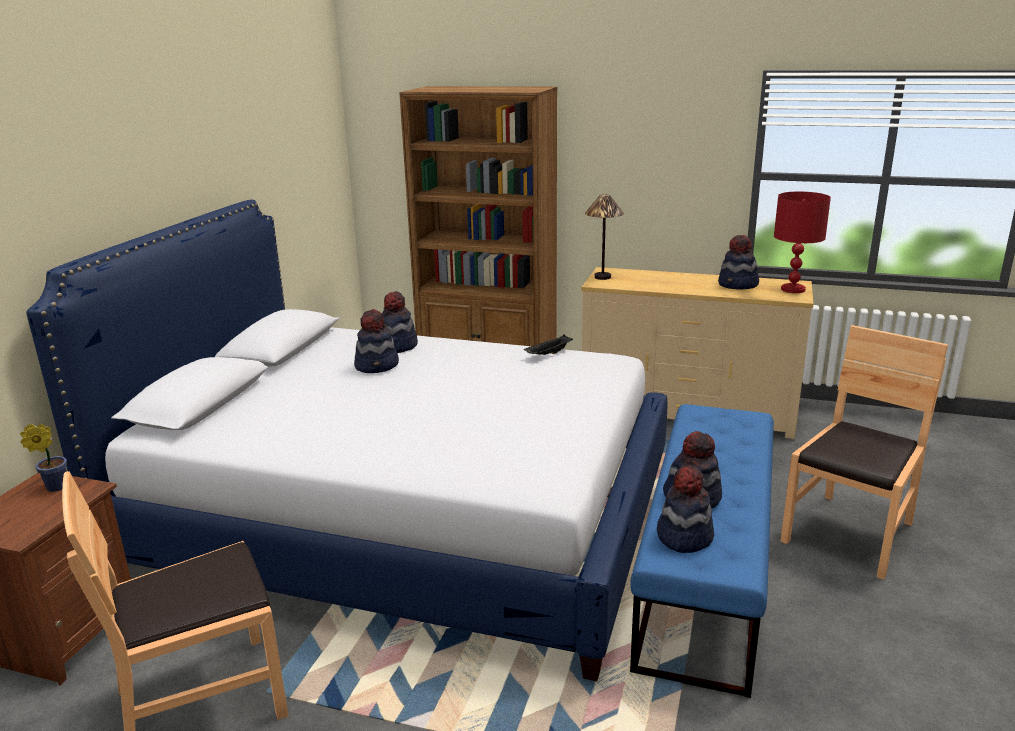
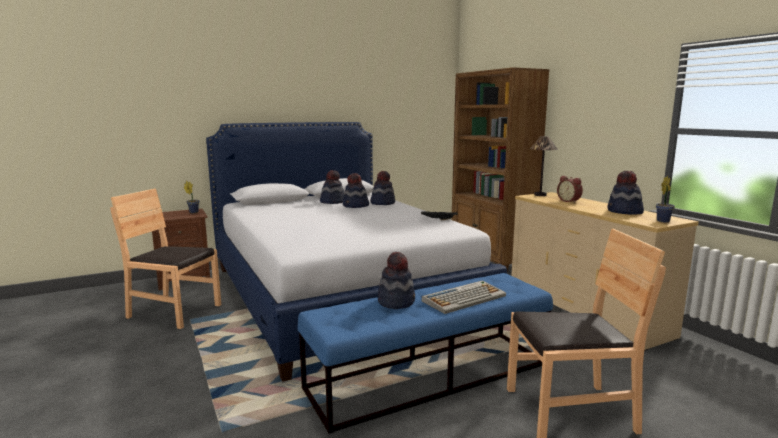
camera: 45 degrees right, 10 degrees down
(654, 280) = (569, 201): none -> alarm clock
(684, 536) = (349, 311): hat -> hat (332, 202)
(731, 457) = (464, 298): none -> keyboard
(793, 289) = (663, 221): red table lamp -> potted plant

